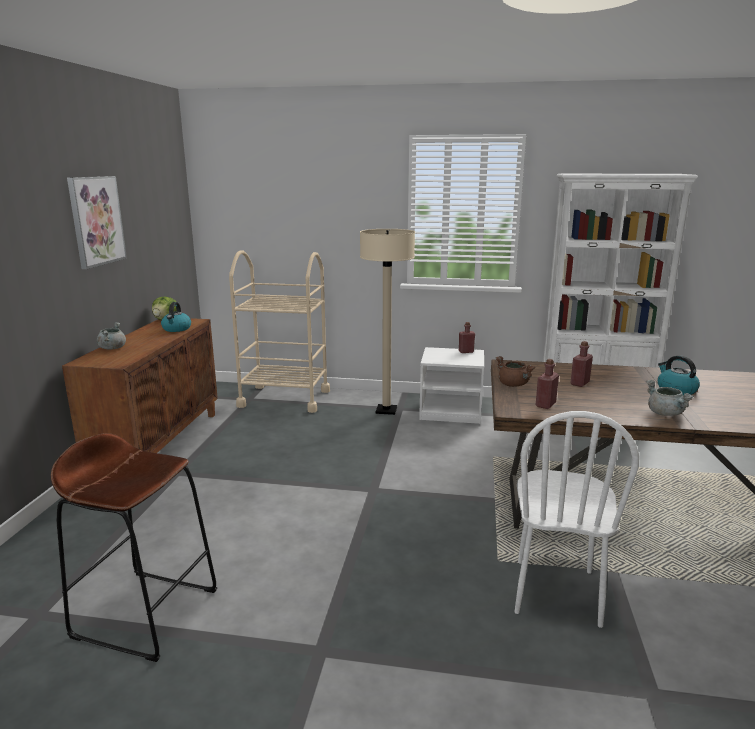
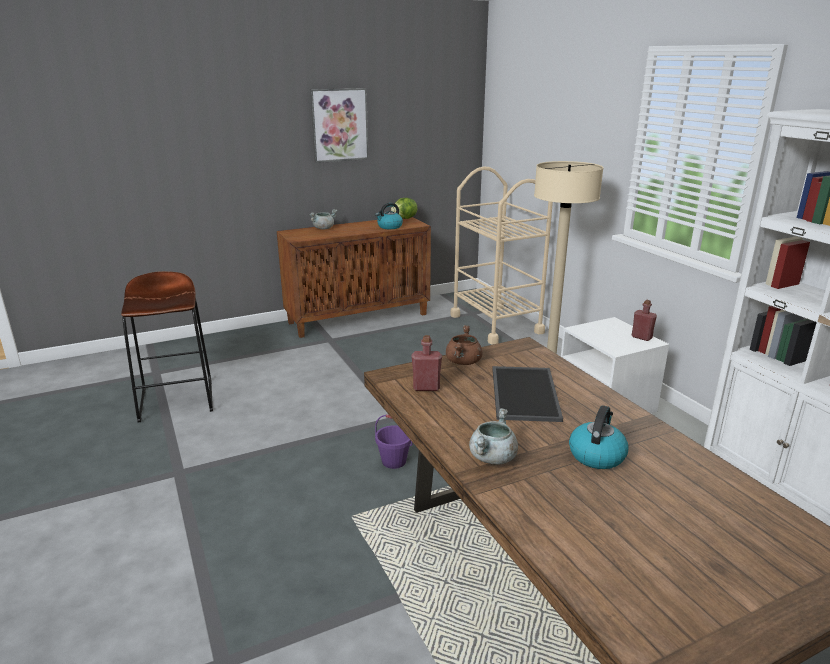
camera: 55 degrees right, 5 degrees up
(438, 514) = (394, 461): none -> purple bucket
(555, 591) = (331, 564): white chair -> none
(579, 383) = (523, 393): red bottle -> tray

